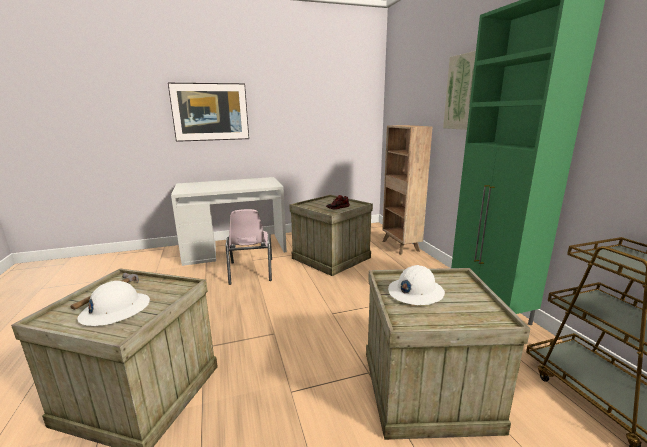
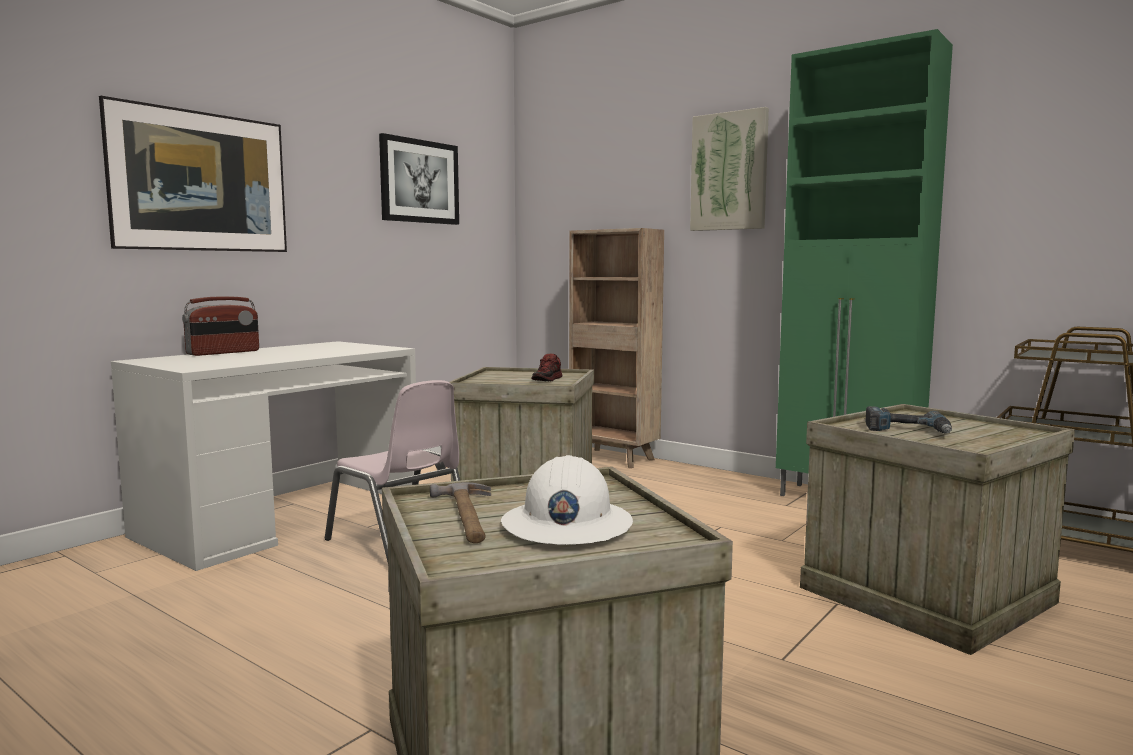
camera: 35 degrees left, 10 degrees down
(216, 182) = (223, 353): none -> radio
(321, 101) = (419, 181): none -> picture
(415, 292) = (908, 430): white hard hat -> power drill

